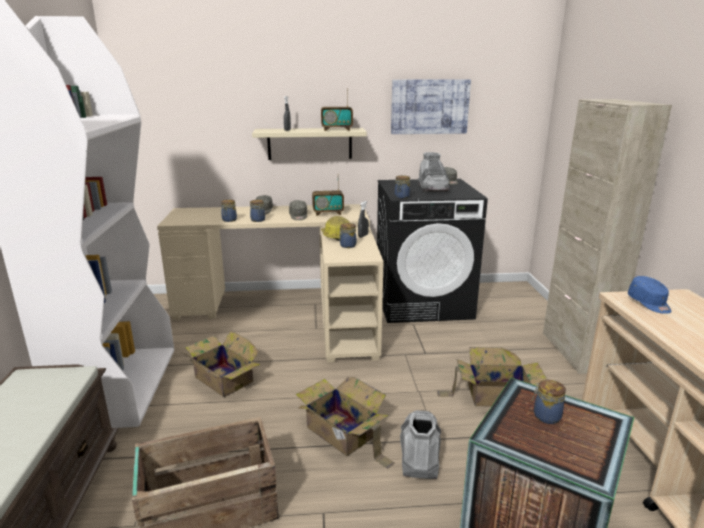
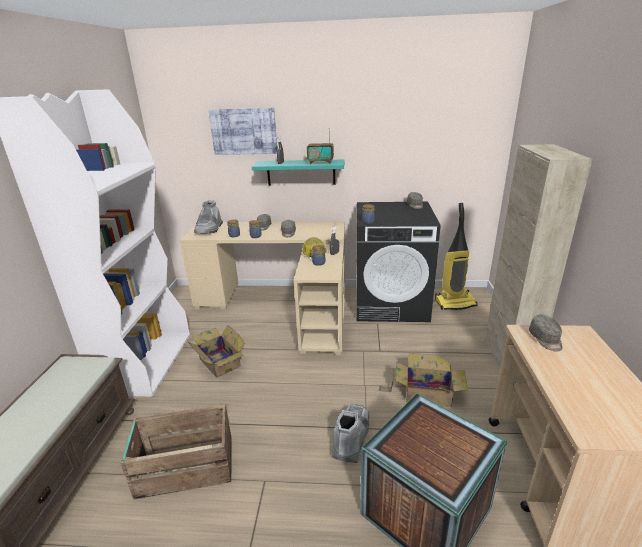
camera: 10 degrees right, 5 degrees up
(310, 143) = (301, 172): beige shelf -> turquoise shelf
(328, 213) = (313, 230): radio -> none
(342, 434) = (295, 416): cardboard box -> none
(429, 107) = (401, 141): picture -> picture (244, 131)
(433, 189) = (398, 213): grey boot -> grey boot (209, 229)
(497, 298) = (455, 303): none -> vacuum cleaner
(545, 416) = (431, 432): jar -> none
(649, 303) = (545, 339): blue cap -> grey cap

